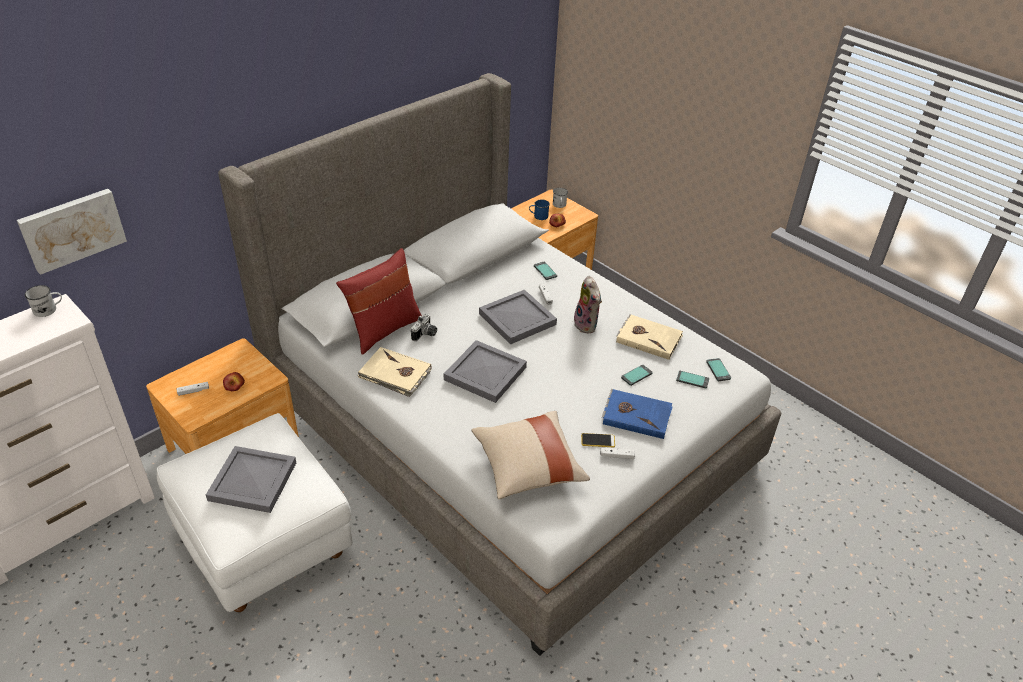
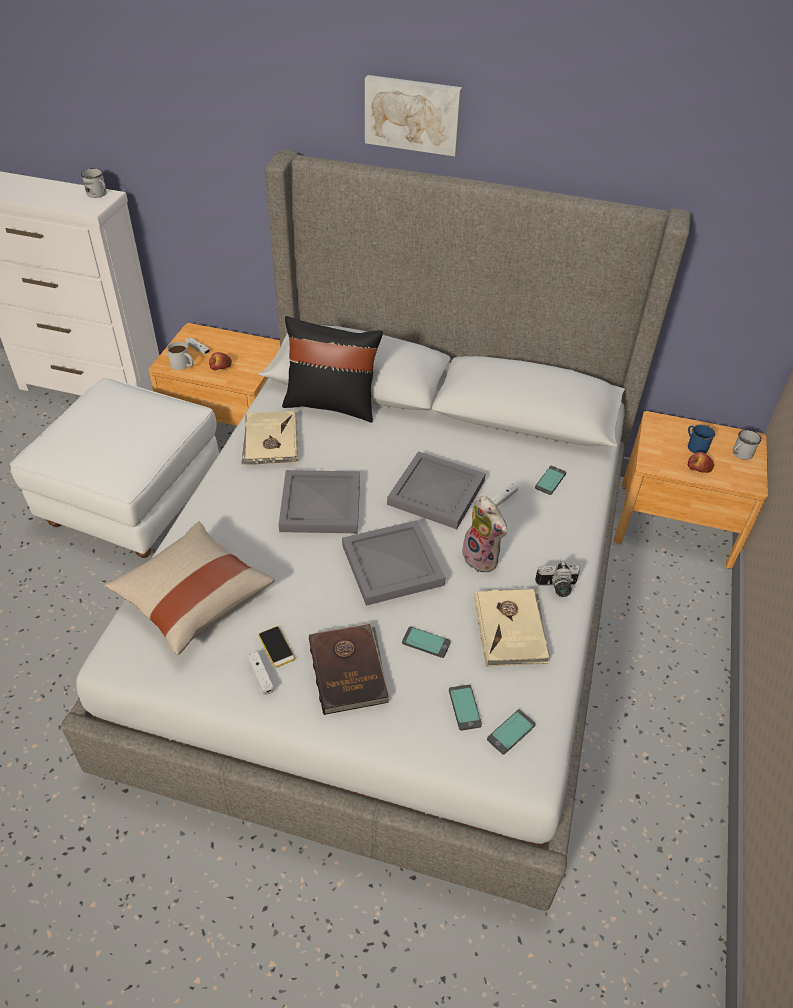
camera: 60 degrees right, 5 degrees up
(72, 229) = (143, 136): picture -> picture (413, 114)
(206, 407) = (183, 365): none -> white mug
(252, 480) = (105, 429): grey tray -> grey tray (393, 563)
(383, 329) = (332, 404): red pillow -> black pillow
(425, 334) = (349, 435): camera -> camera (557, 588)
(587, 325) = (483, 558): plush toy -> plush toy turned 75 degrees counterclockwise
(636, 415) = (349, 669): blue book -> brown book

